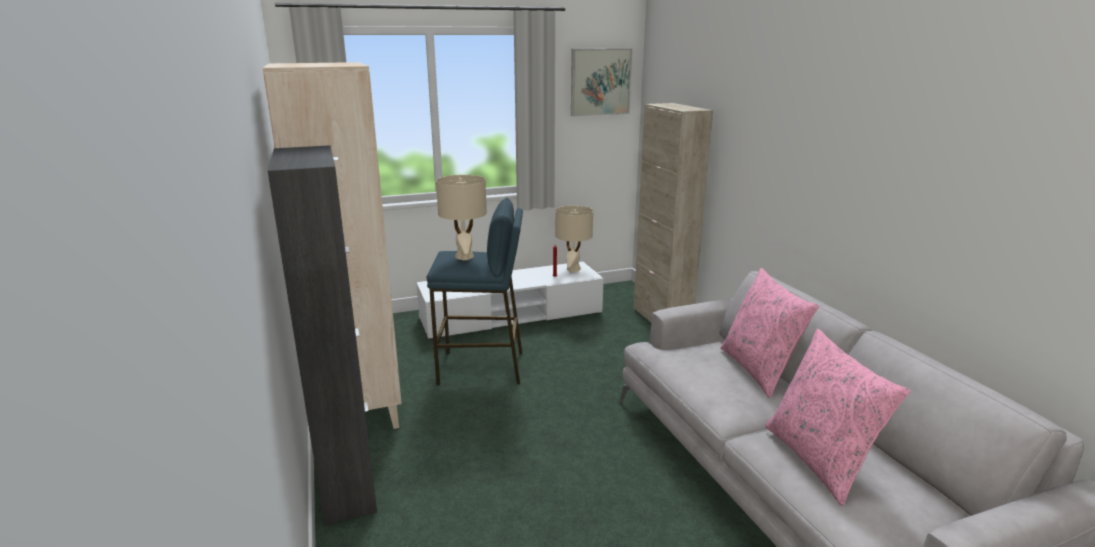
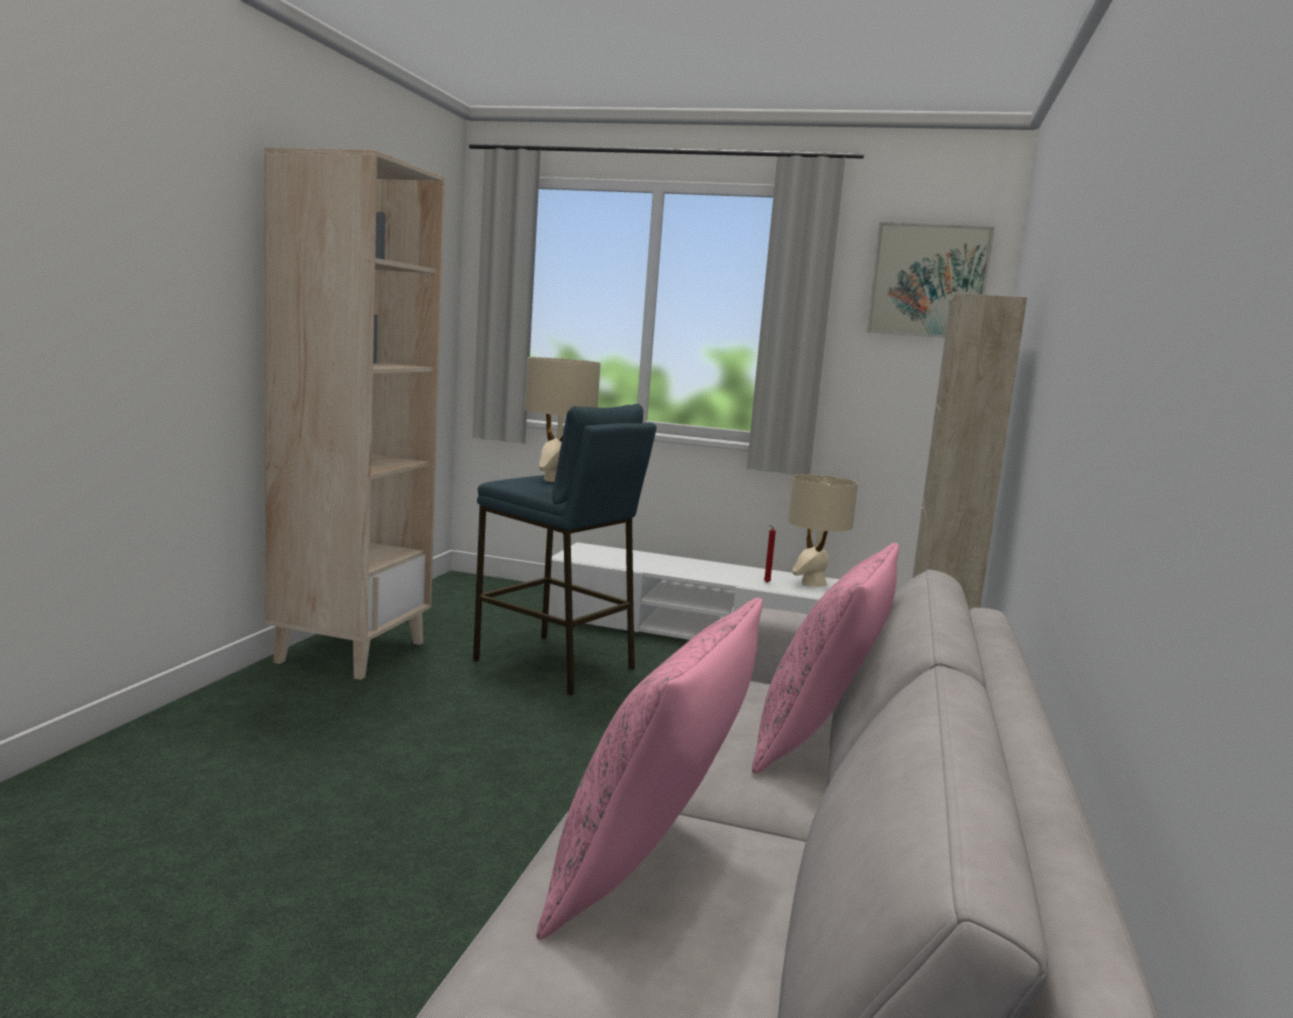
camera: 35 degrees right, 10 degrees down
(347, 483) = (223, 702): black cabinet -> none

